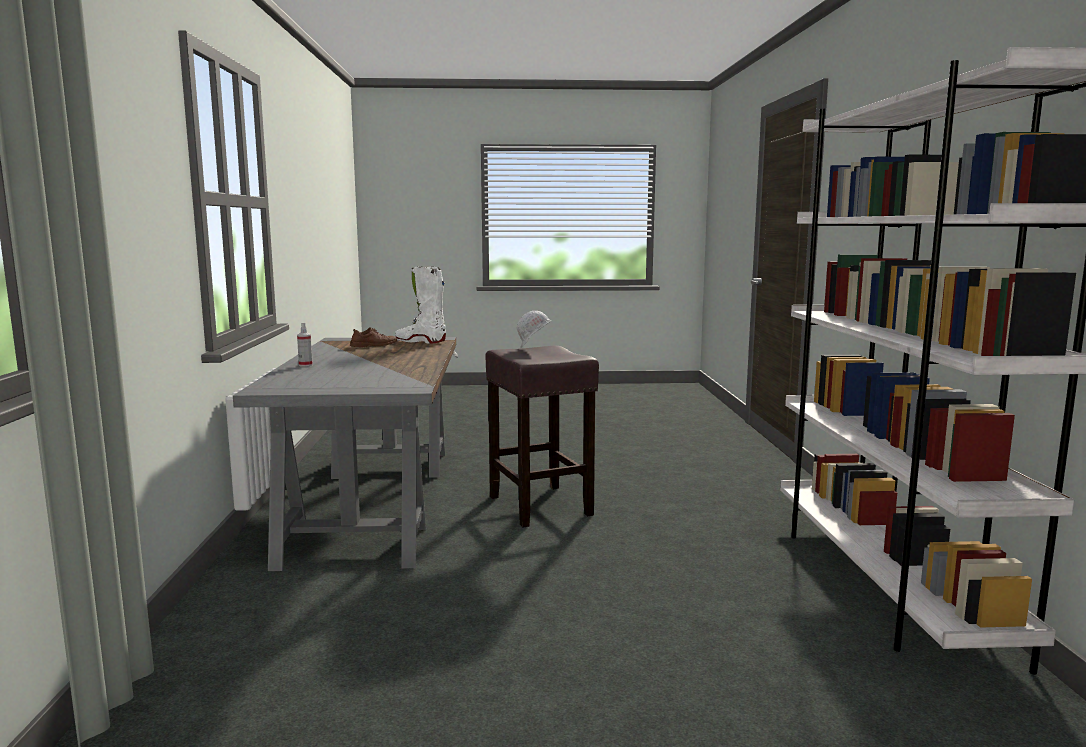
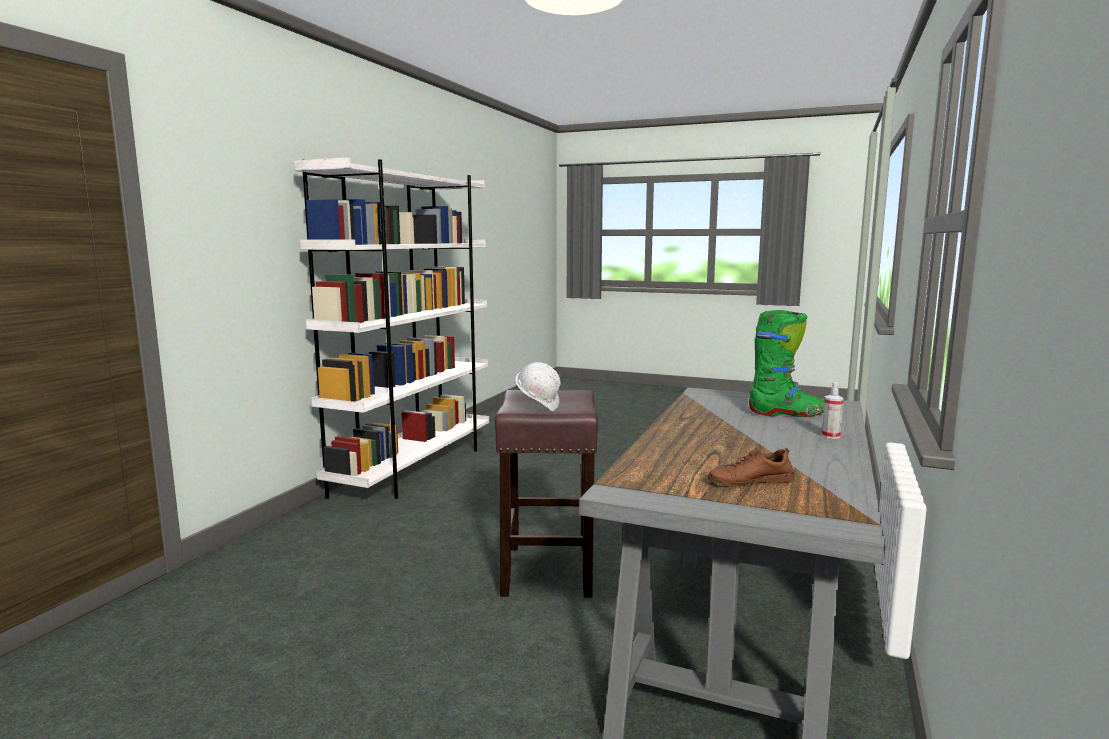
camera: 155 degrees left, 0 degrees up
(328, 376) = (787, 414): none -> green boot
(421, 341) = (660, 484): white boot -> none

